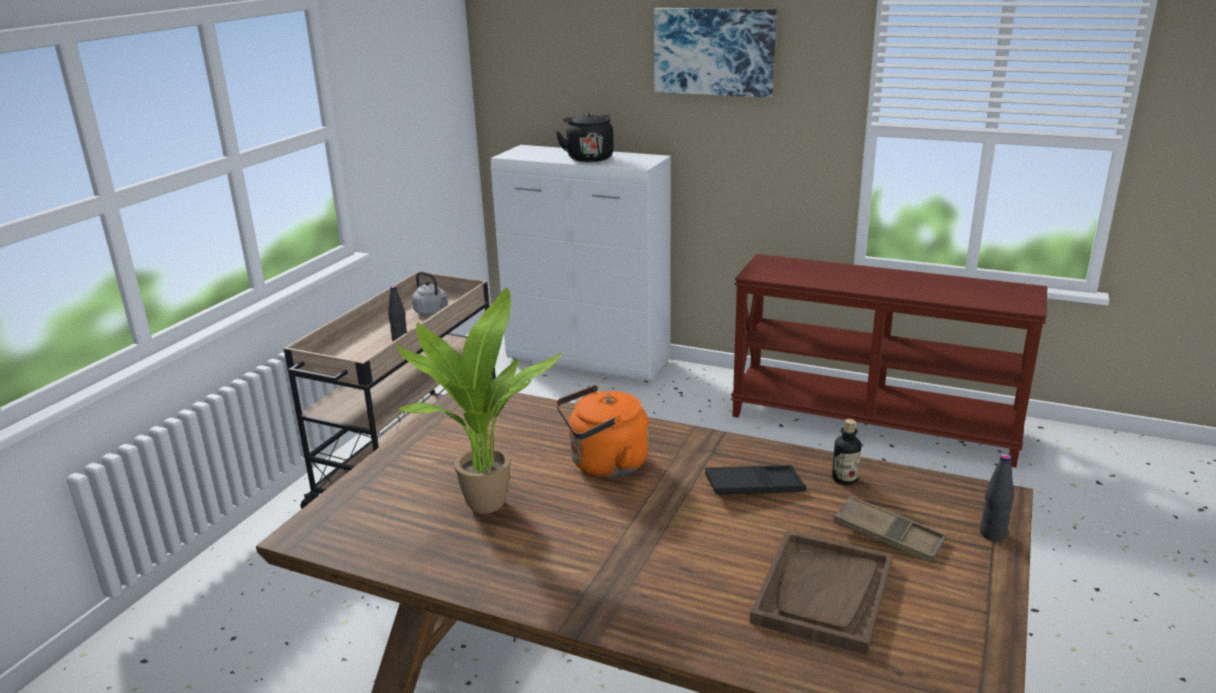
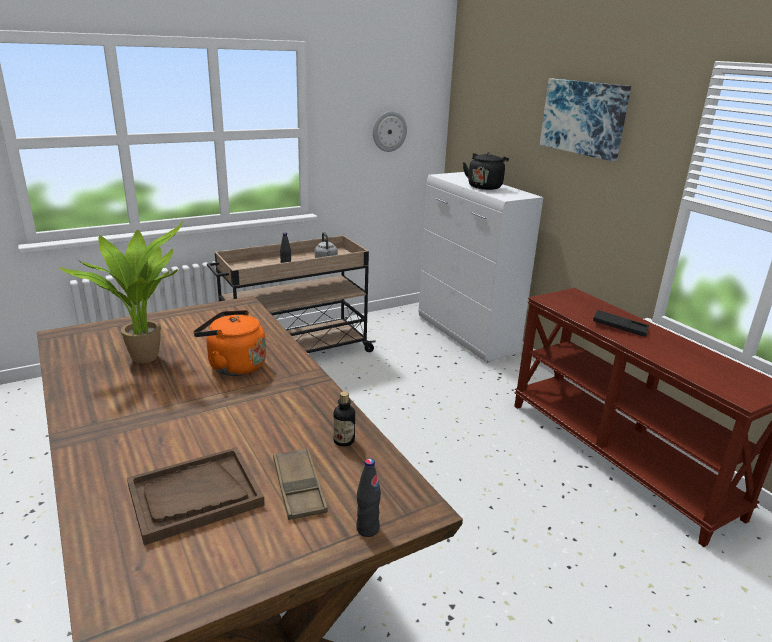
camera: 35 degrees right, 0 degrees up
(419, 107) = (389, 131): none -> wall clock
(754, 487) = (283, 417): black tray -> black tray (619, 327)

